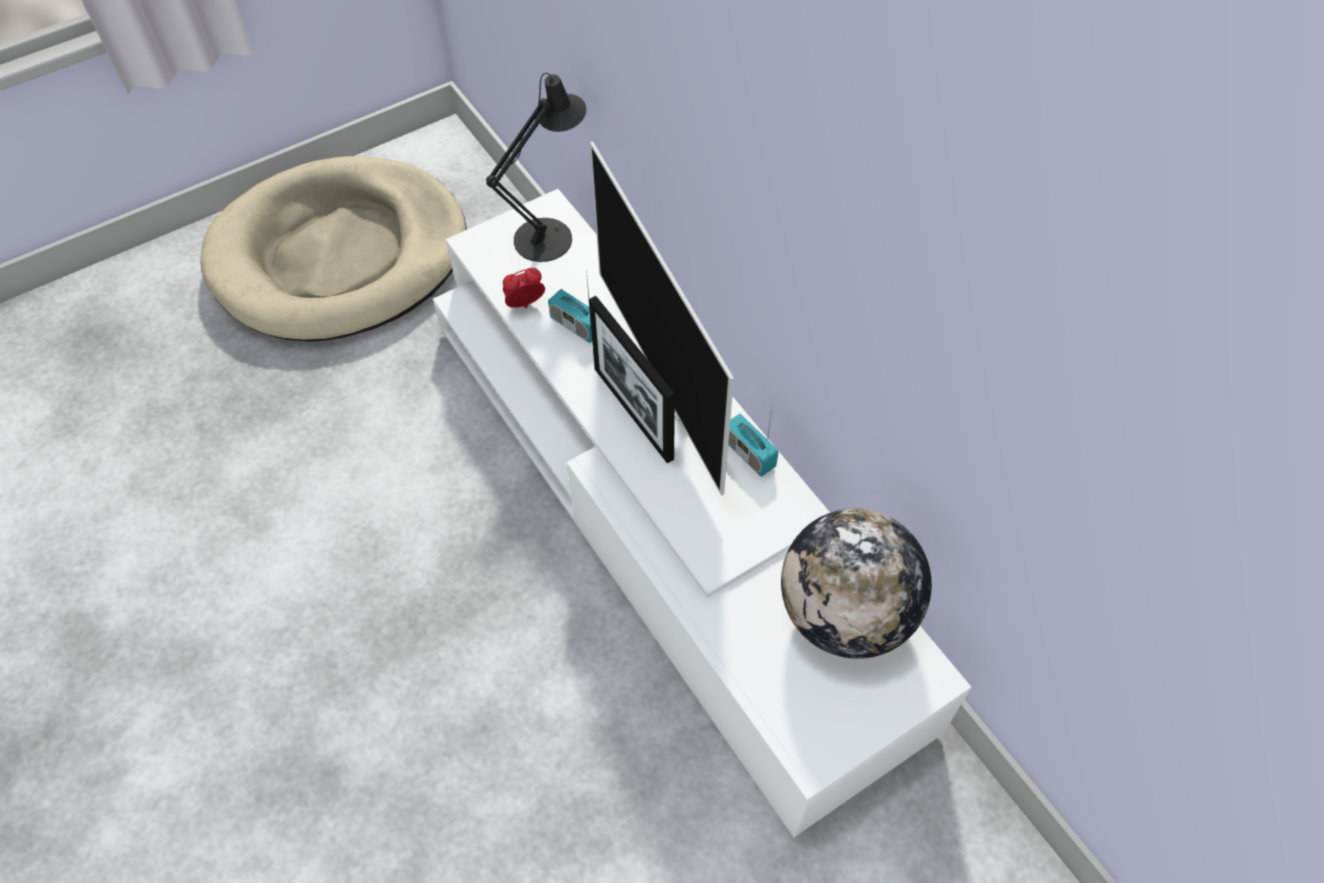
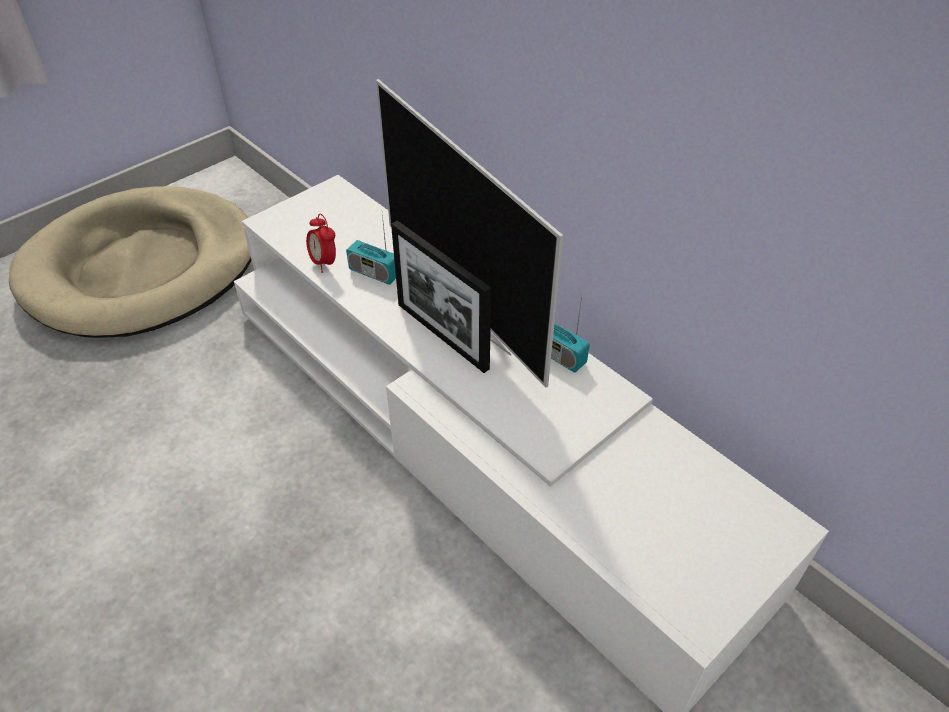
camera: 10 degrees left, 10 degrees down
(525, 305) = (324, 263): alarm clock -> alarm clock turned 90 degrees counterclockwise
(550, 235) = (337, 208): black table lamp -> none
(846, 614) = (688, 482): globe -> none

